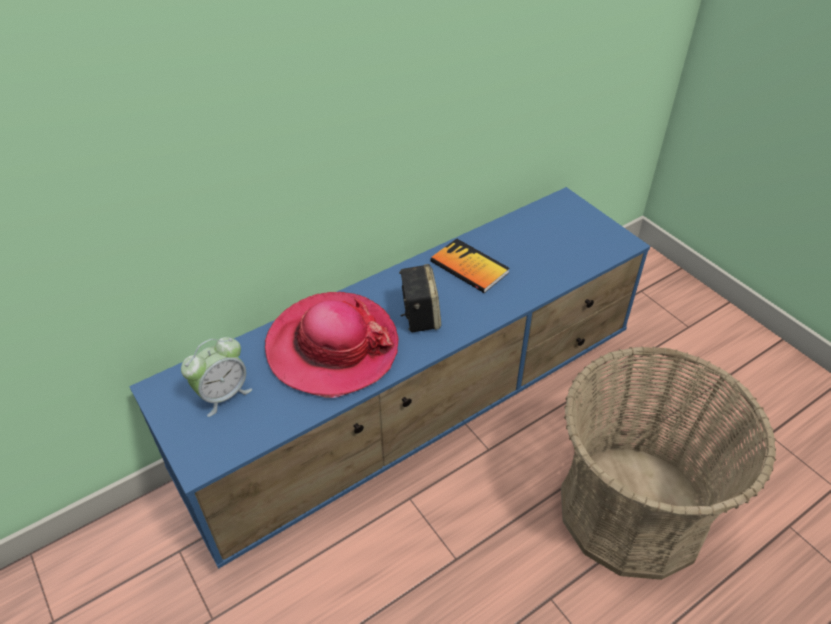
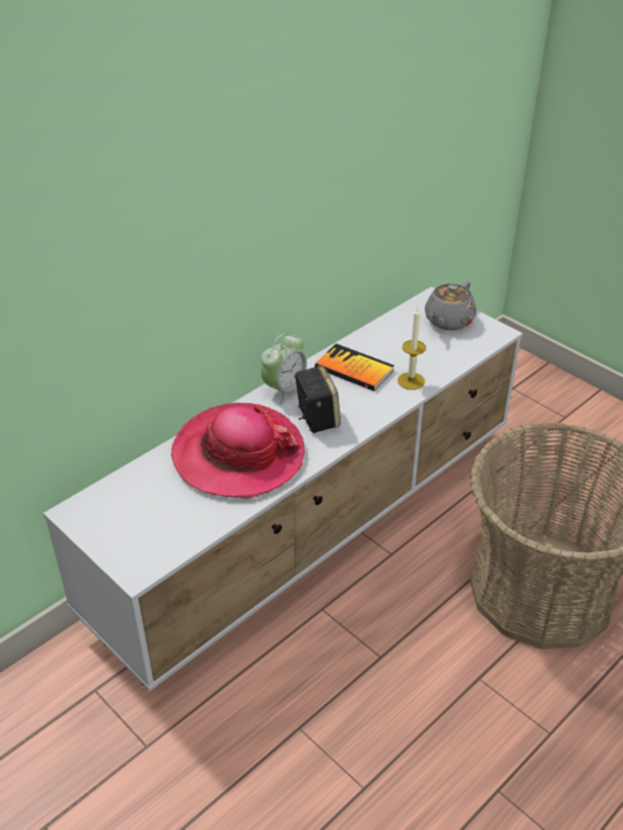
camera: 10 degrees left, 5 degrees down
(223, 394) = (142, 509): alarm clock -> alarm clock (284, 389)
(418, 414) = (313, 530): blue tv stand -> white tv stand
(524, 286) = (411, 381): none -> candle
(576, 225) = (448, 321): none -> grey teapot

